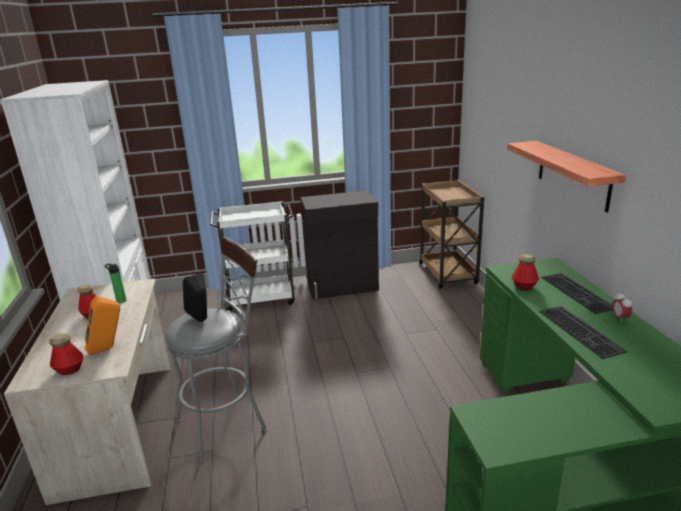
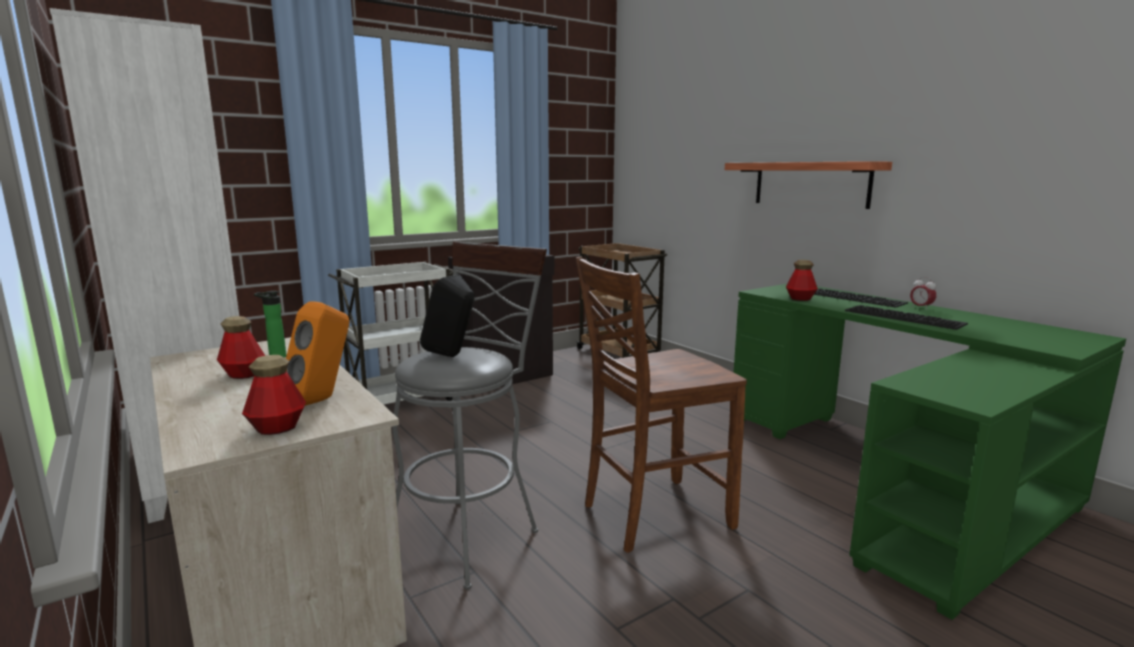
camera: 25 degrees left, 10 degrees down
(347, 438) = (653, 515): none -> brown chair

